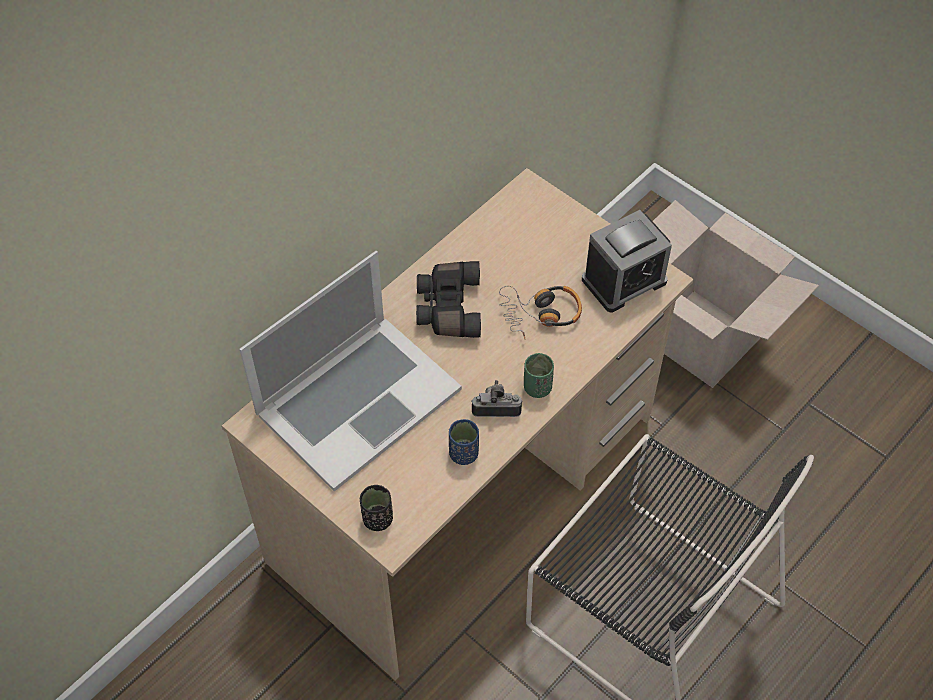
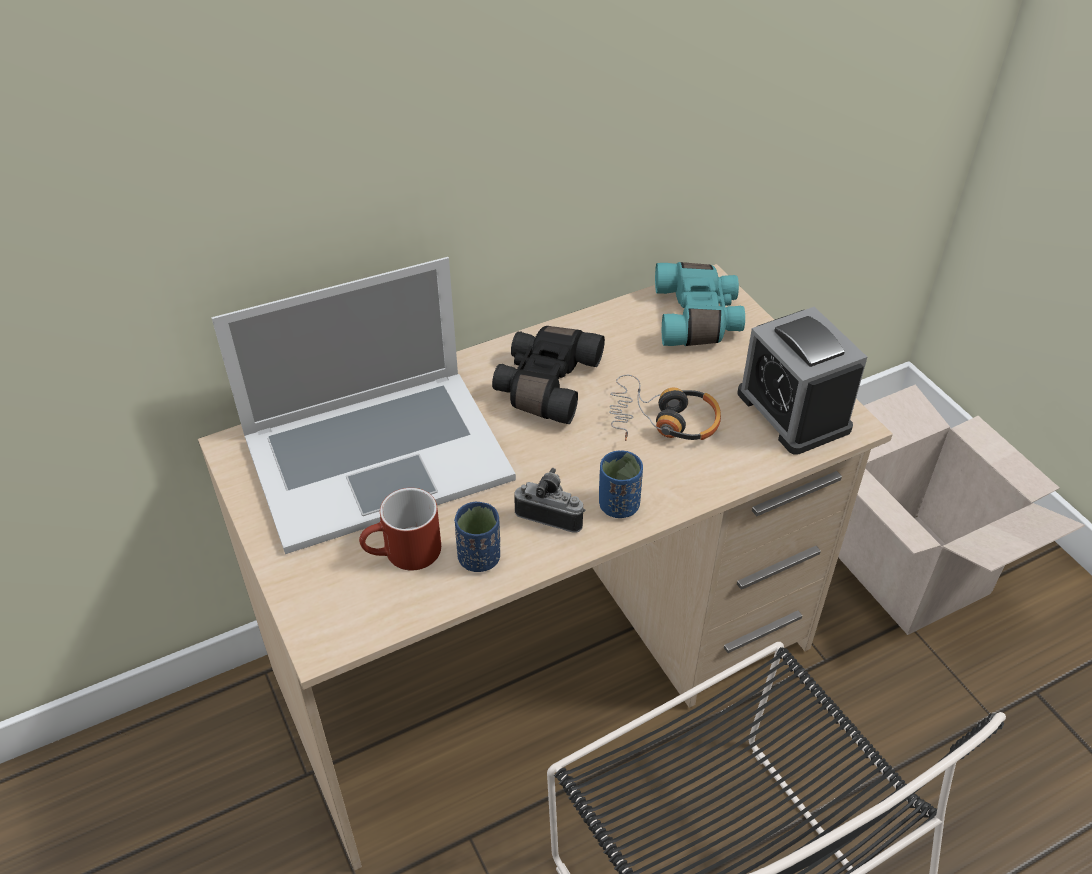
camera: 20 degrees right, 10 degrees down
(377, 519) = (321, 605): black cup -> none
(413, 467) = (403, 554): none -> red mug
(532, 220) = (698, 318): none -> turquoise binoculars
(537, 387) = (618, 505): green cup -> blue cup
(624, 280) = (793, 411): alarm clock -> alarm clock turned 75 degrees clockwise

